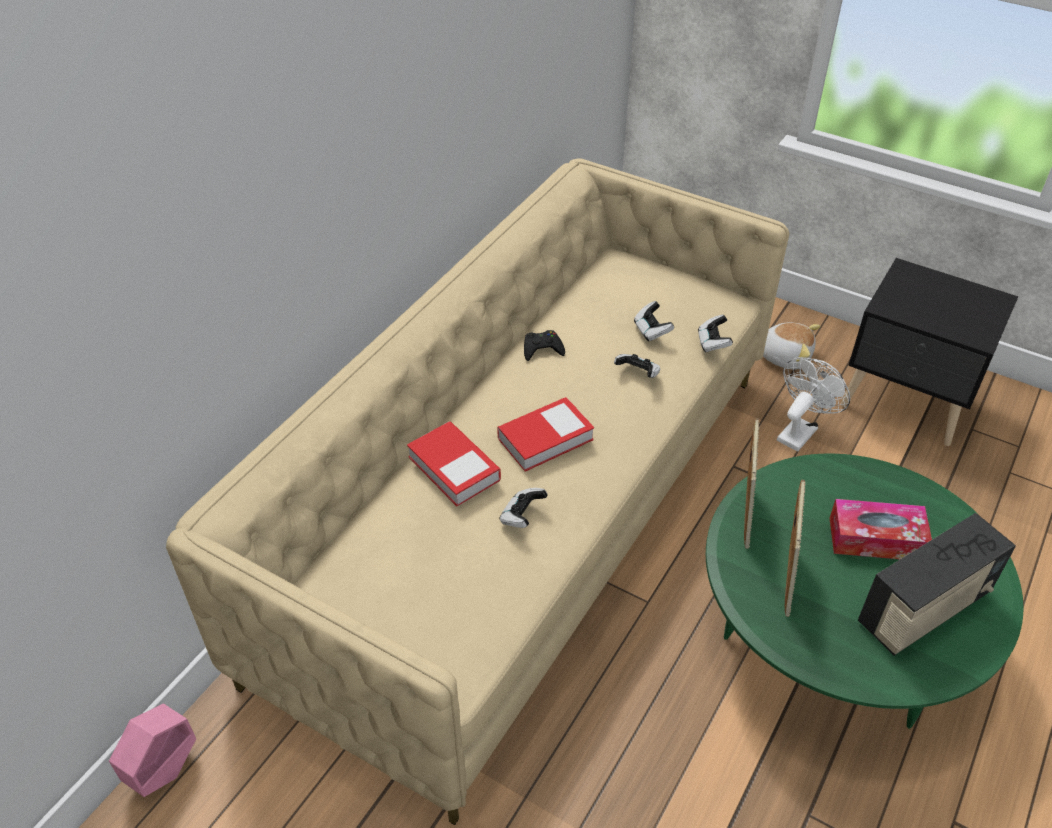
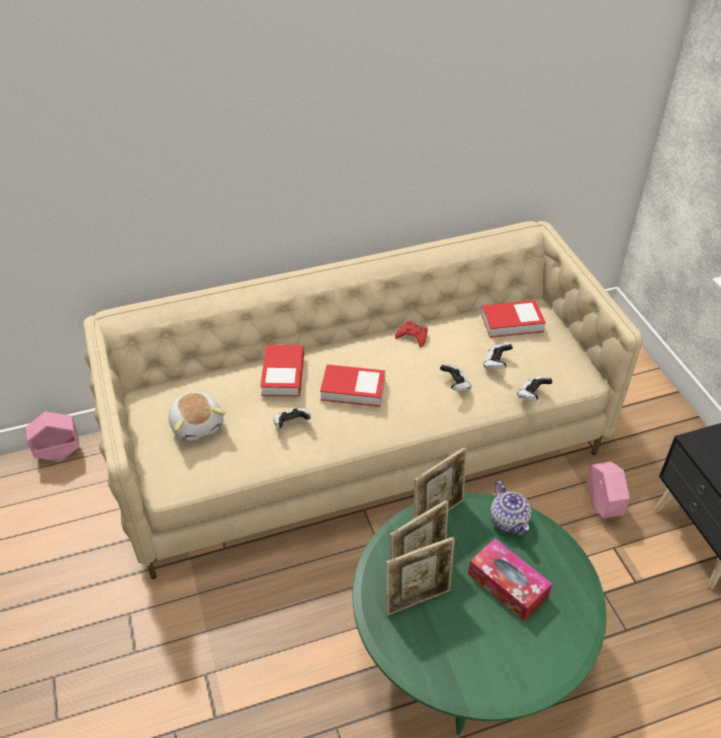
camera: 40 degrees right, 0 degrees up
(542, 349) = (413, 336): black game controller -> red game controller
(620, 283) = (511, 322): none -> book
(785, 356) = (650, 451): plush toy -> plush toy (197, 424)
(800, 430) = (601, 506): white fan -> pink planter
(809, 478) = (509, 520): none -> teapot
(821, 610) = (417, 599): none -> picture frame
(924, 610) = (486, 648): radio -> none

